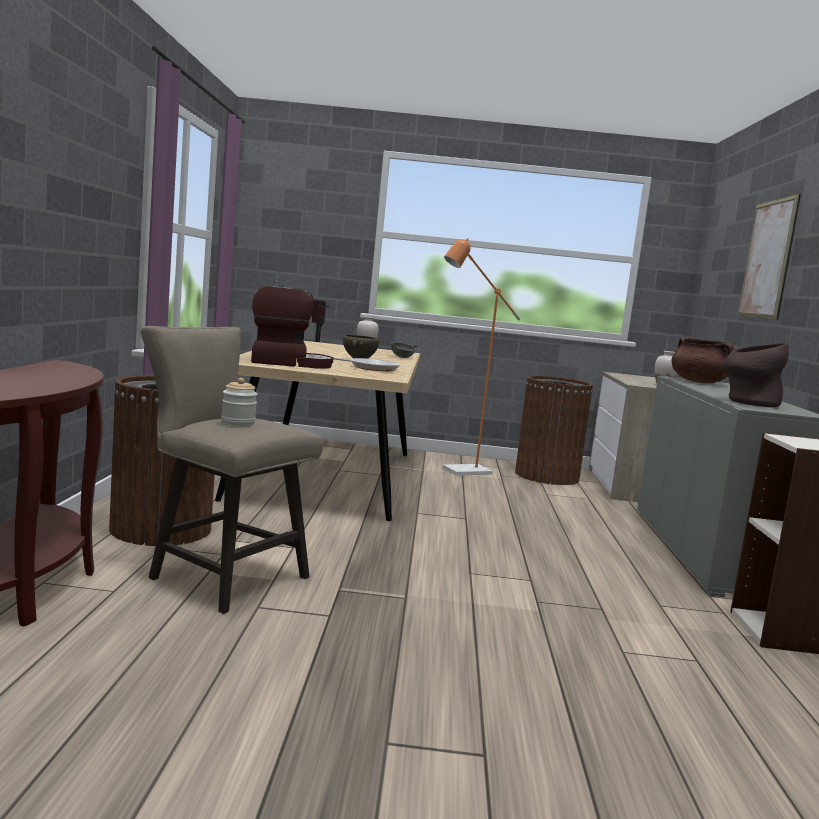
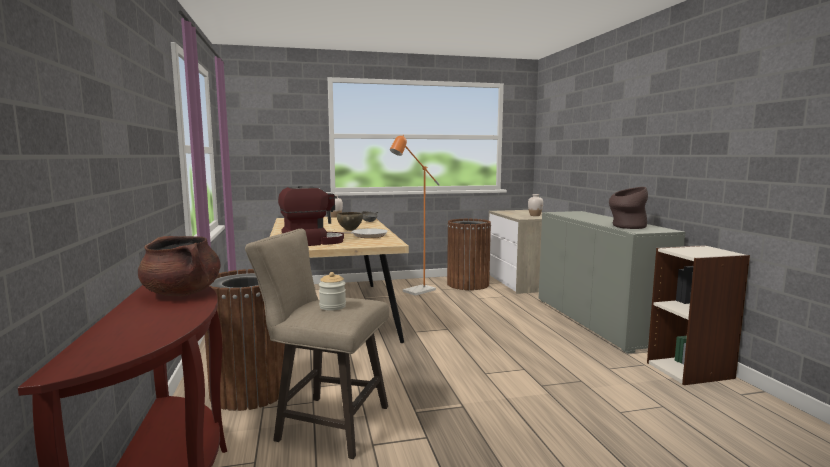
camera: 15 degrees left, 0 degrees up
(699, 382) = (571, 214): brown cooking pot -> brown cooking pot (182, 293)
(767, 259) = (601, 132): picture -> none

